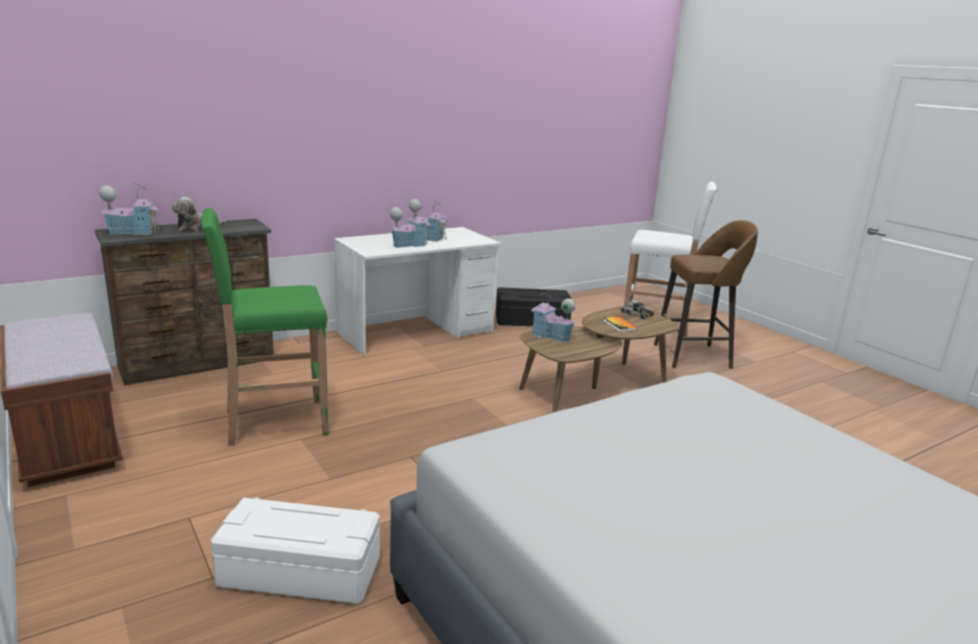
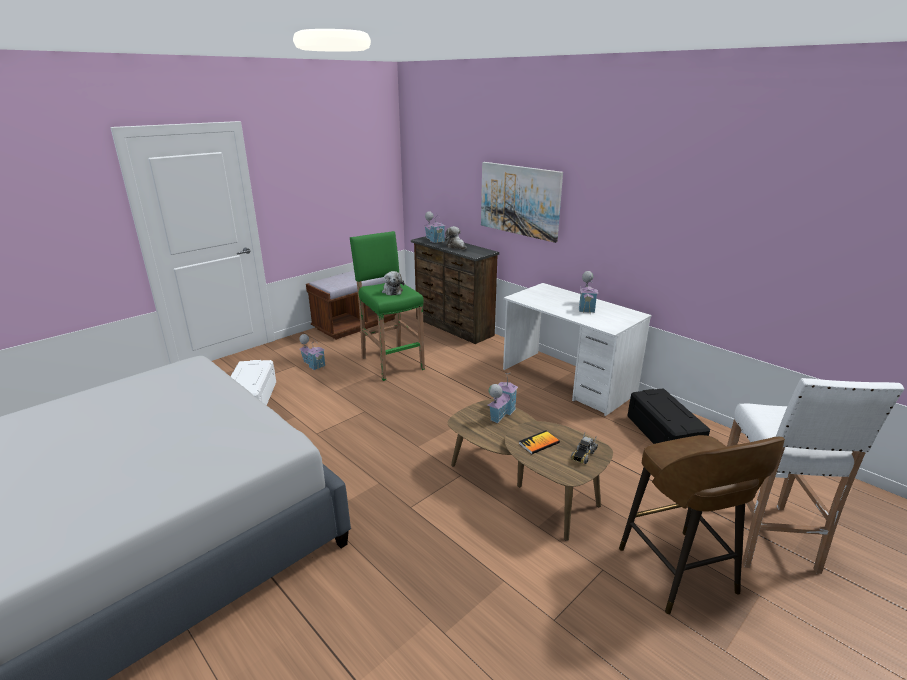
camera: 80 degrees right, 5 degrees up
(279, 138) = (519, 200): none -> picture
(283, 295) = (392, 291): none -> plush toy
(409, 245) = (554, 304): toy house -> toy house (313, 364)

